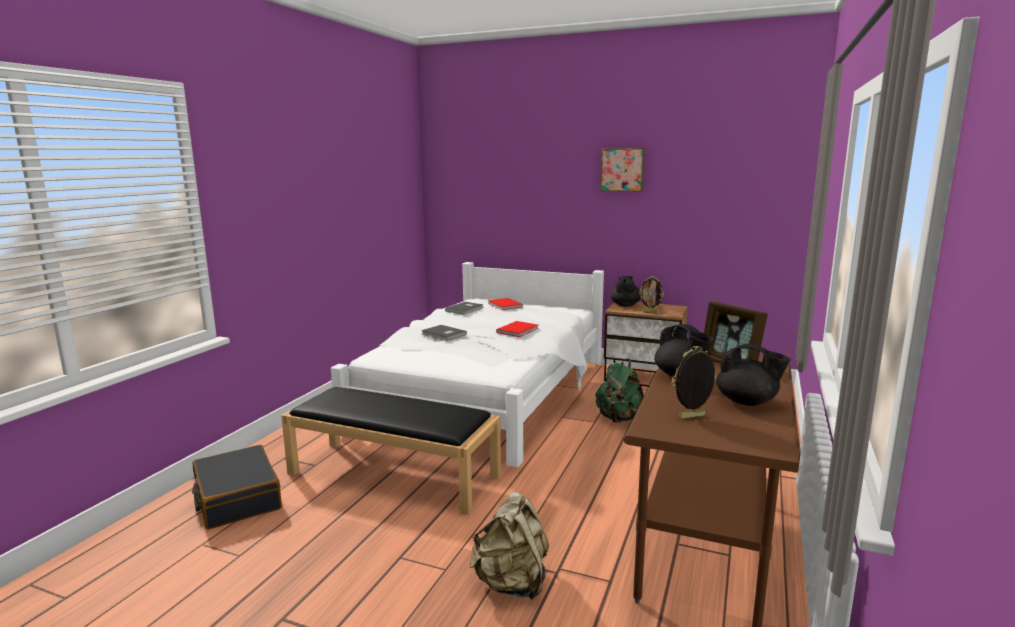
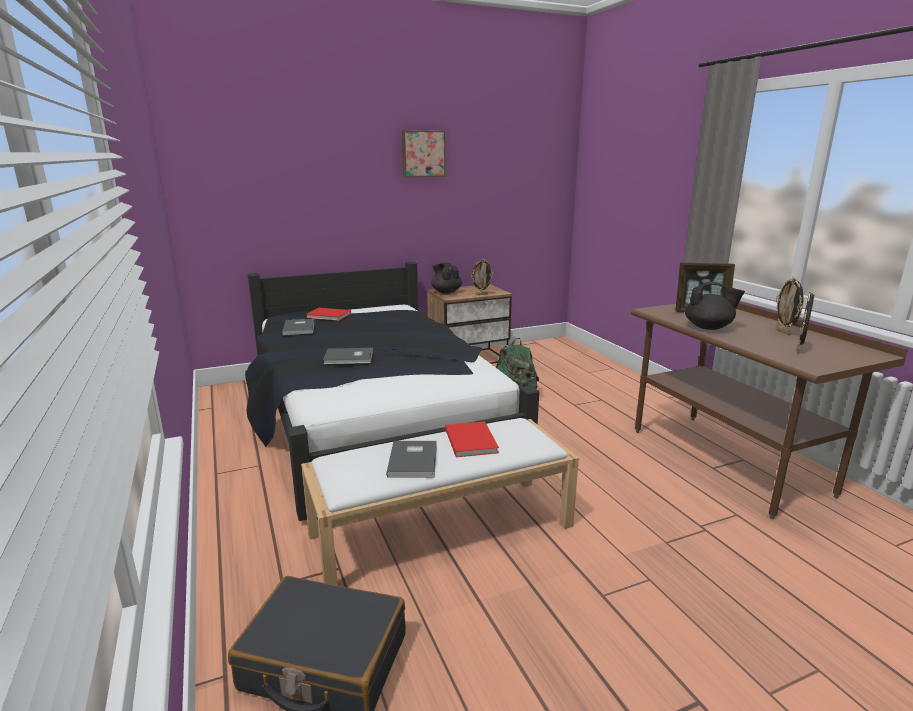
camera: 45 degrees left, 5 degrees up
(365, 406) = (414, 460): none -> grey book
(395, 474) = (443, 529): black bench -> white bench
(485, 396) = (373, 419): white bed -> black bed
(512, 583) = (702, 556): beige backpack -> none
(518, 330) = (410, 335): red book -> red book (472, 440)
(747, 402) = (784, 332): black teapot -> picture frame

